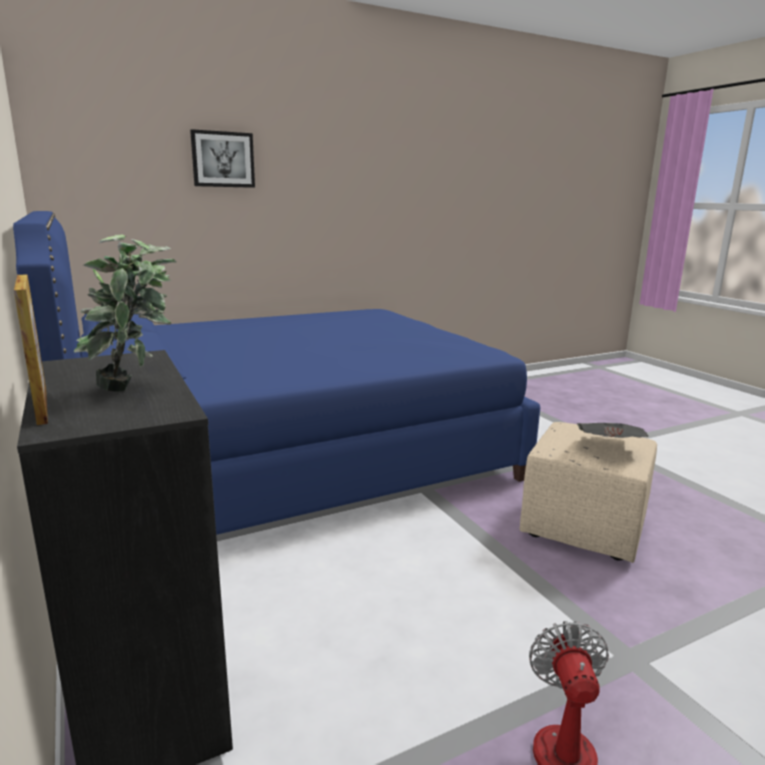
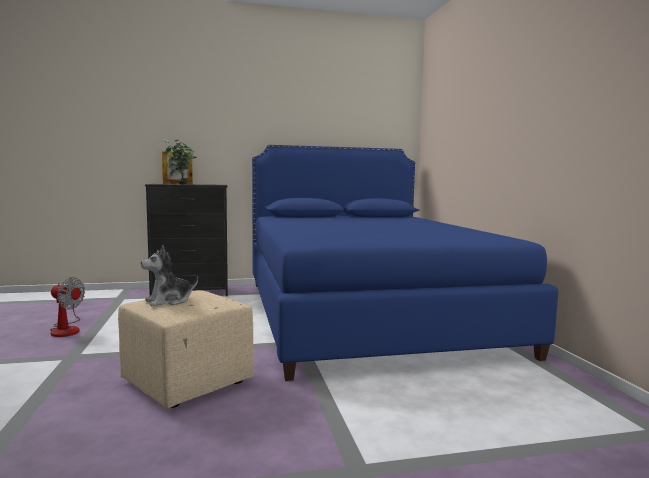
camera: 105 degrees right, 10 degrees down
(223, 159) = (475, 103): picture -> none
(609, 448) = (169, 301): newspaper -> plush toy

